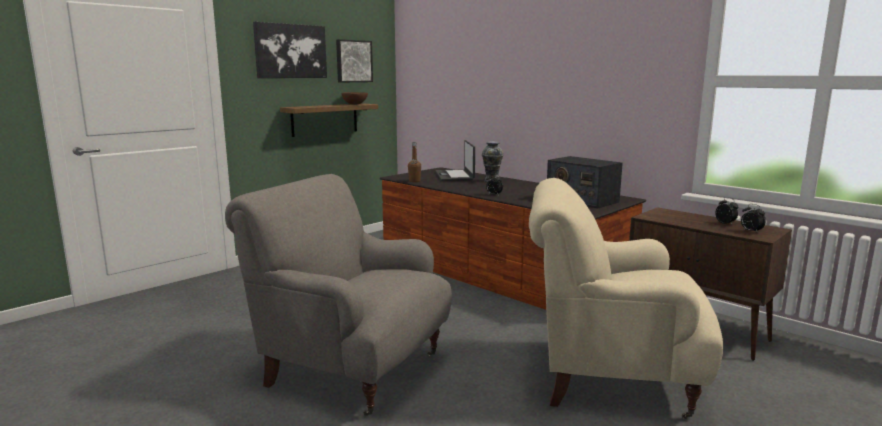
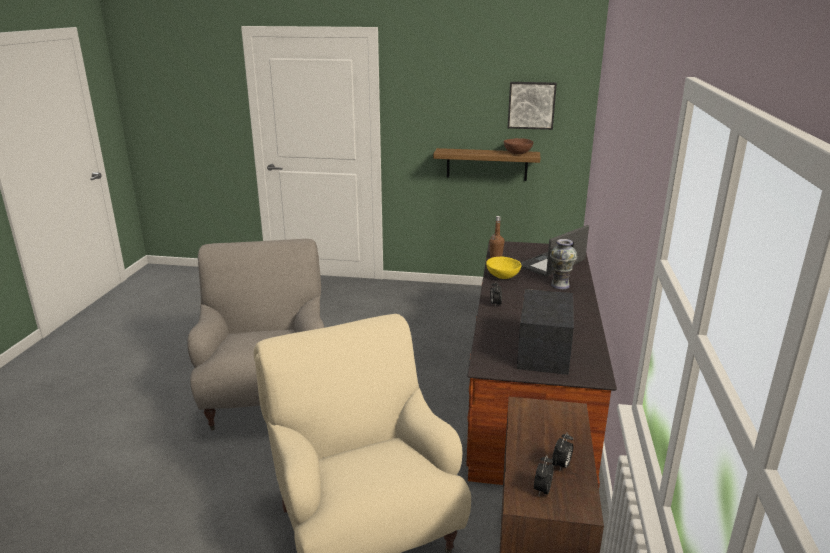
camera: 55 degrees right, 10 degrees up
(290, 51) = (453, 94): picture -> none
(451, 186) = (502, 276): none -> yellow bowl

